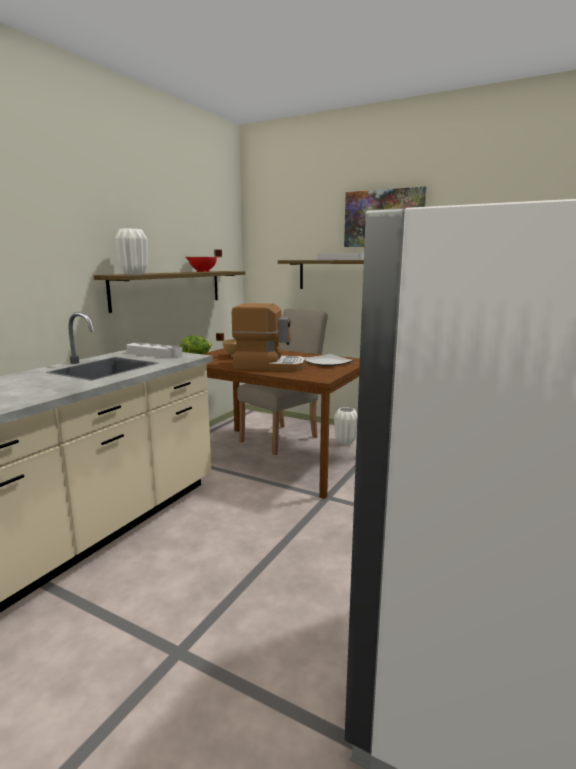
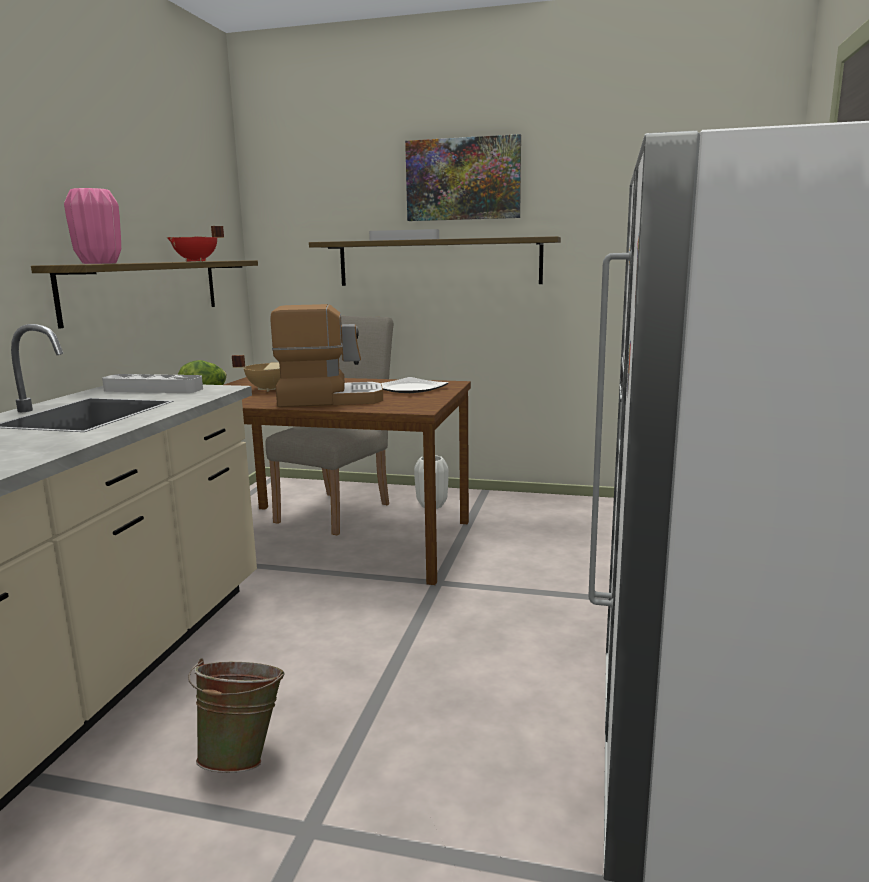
camera: 15 degrees left, 0 degrees up
(134, 274) = (100, 263): white vase -> pink vase
(160, 594) = (243, 755): none -> green bucket

